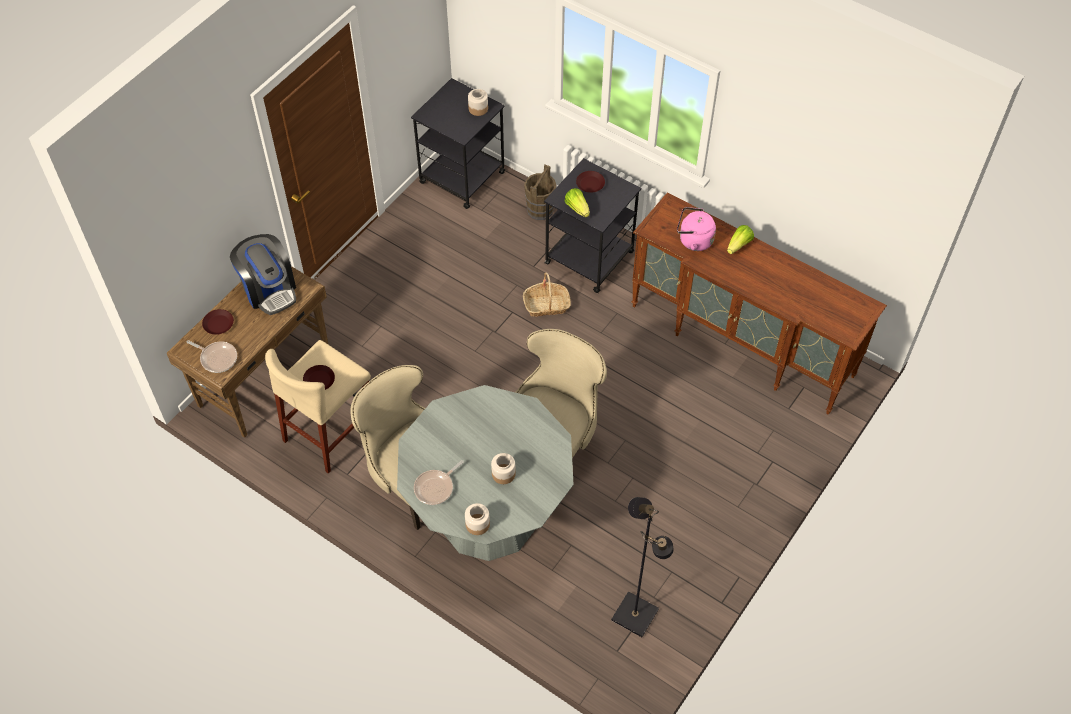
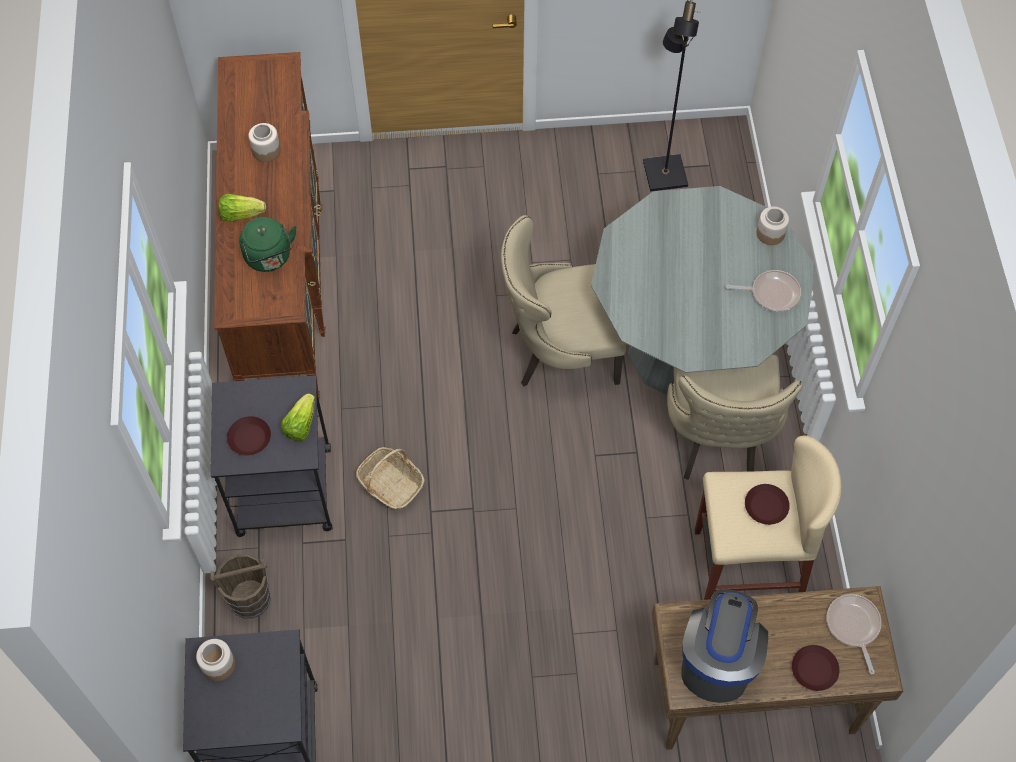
camera: 130 degrees left, 5 degrees up
(504, 474) = (700, 250): jar -> jar (266, 150)
(693, 240) = (269, 258): pink kettle -> green kettle

